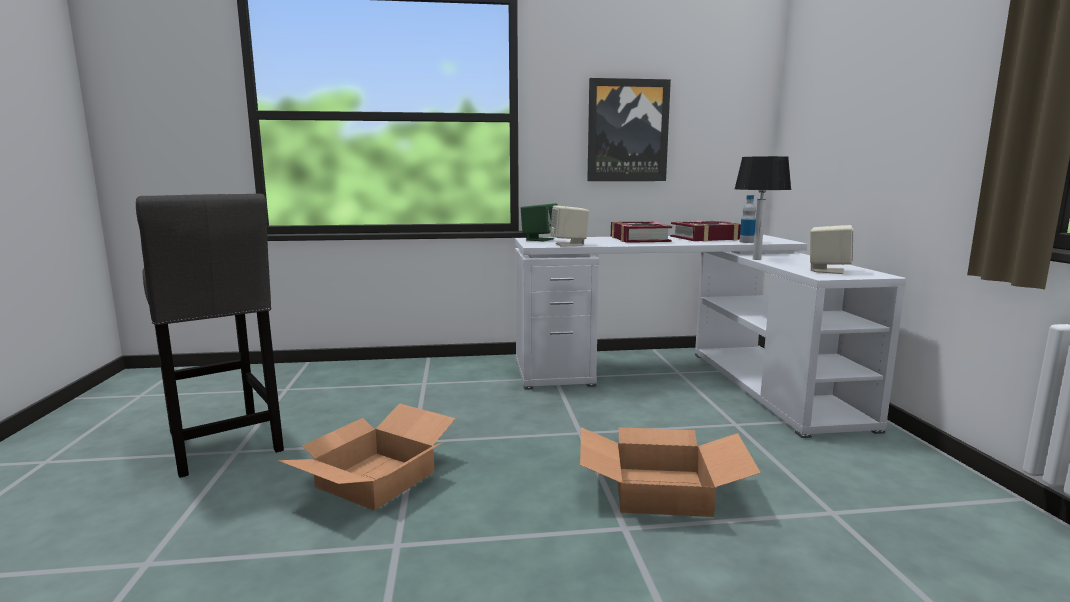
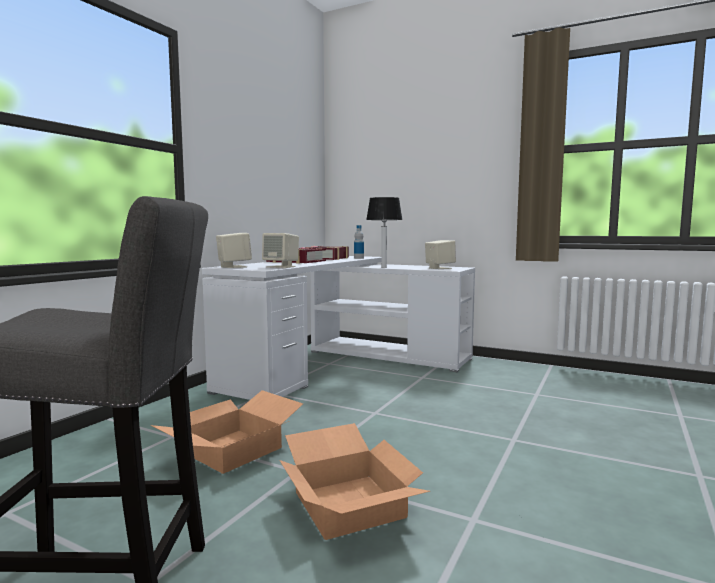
camera: 55 degrees left, 5 degrees down
(539, 239) = (234, 267): green speaker -> beige speaker
(627, 131) = (255, 173): picture -> none
(660, 492) = (481, 418): cardboard box -> cardboard box (232, 451)

